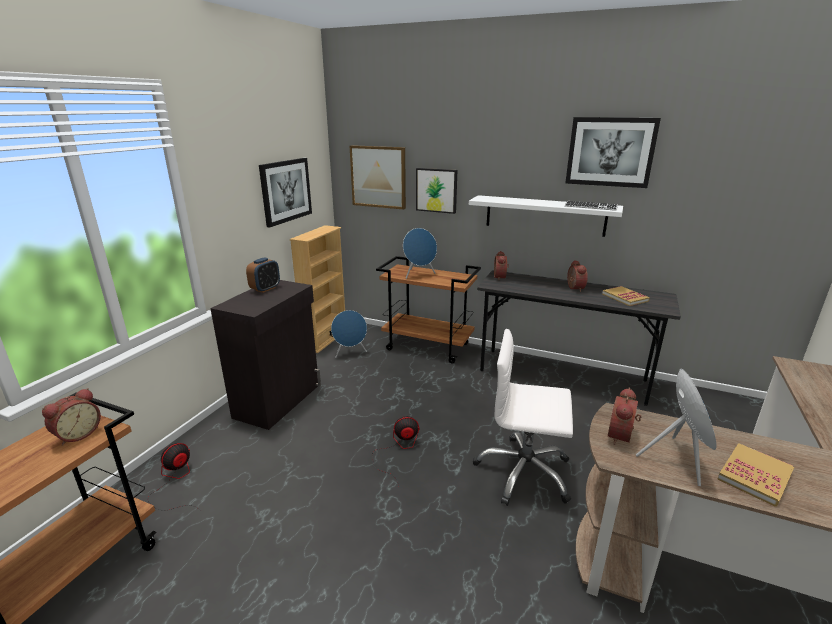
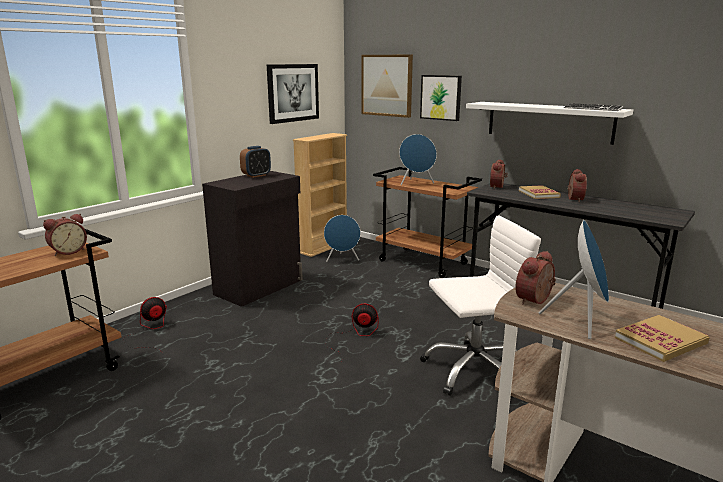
camera: 15 degrees right, 5 degrees down
(523, 472) = (474, 370): white office chair -> white office chair turned 135 degrees clockwise
(610, 152) = (618, 50): picture -> none
(625, 297) = (628, 209): book -> book (539, 194)

